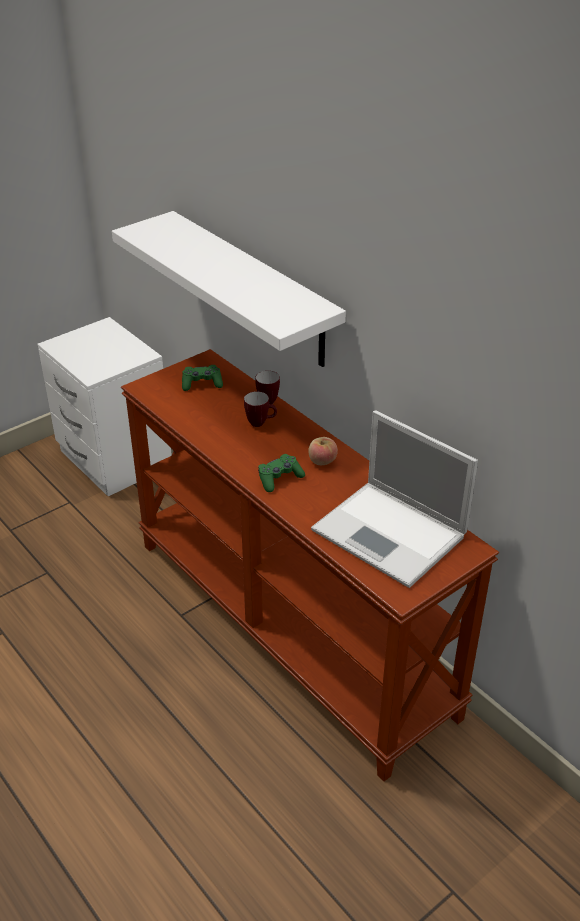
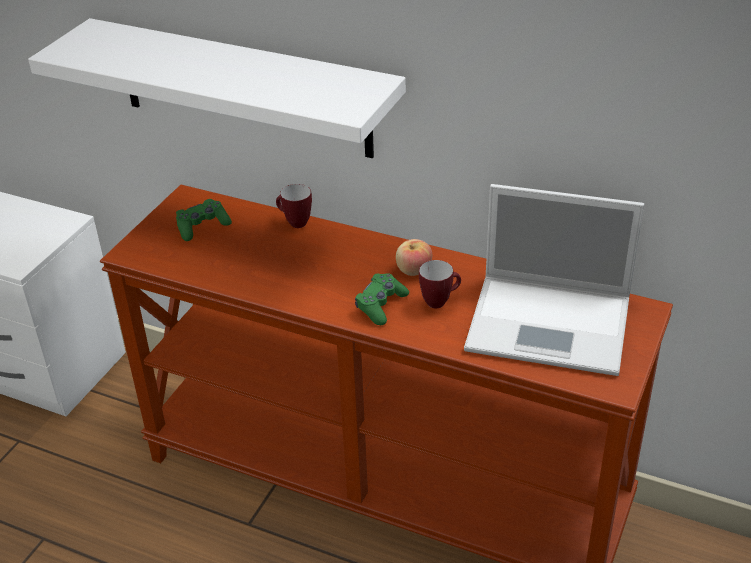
camera: 25 degrees left, 0 degrees up
(260, 423) = (309, 250): mug -> mug (440, 301)

